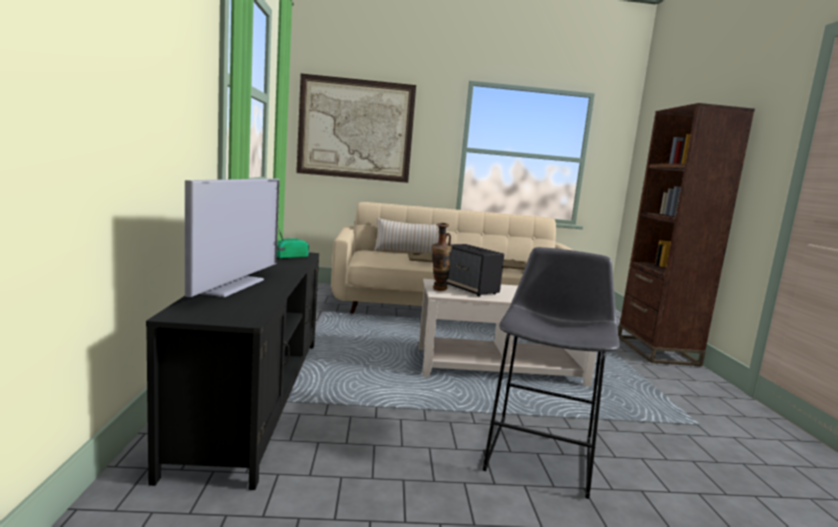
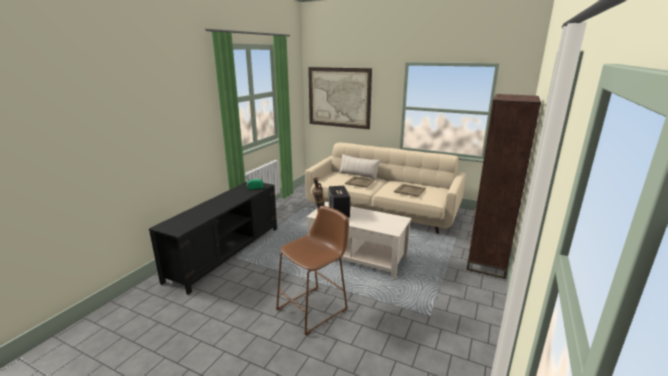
camera: 30 degrees right, 10 degrees up
(232, 286) = (201, 210): television -> none
(541, 451) = (315, 308): grey stool -> brown stool

